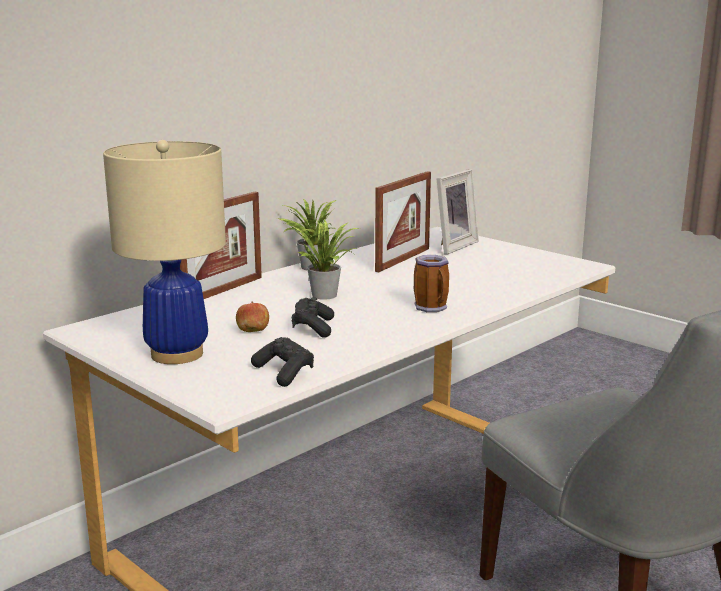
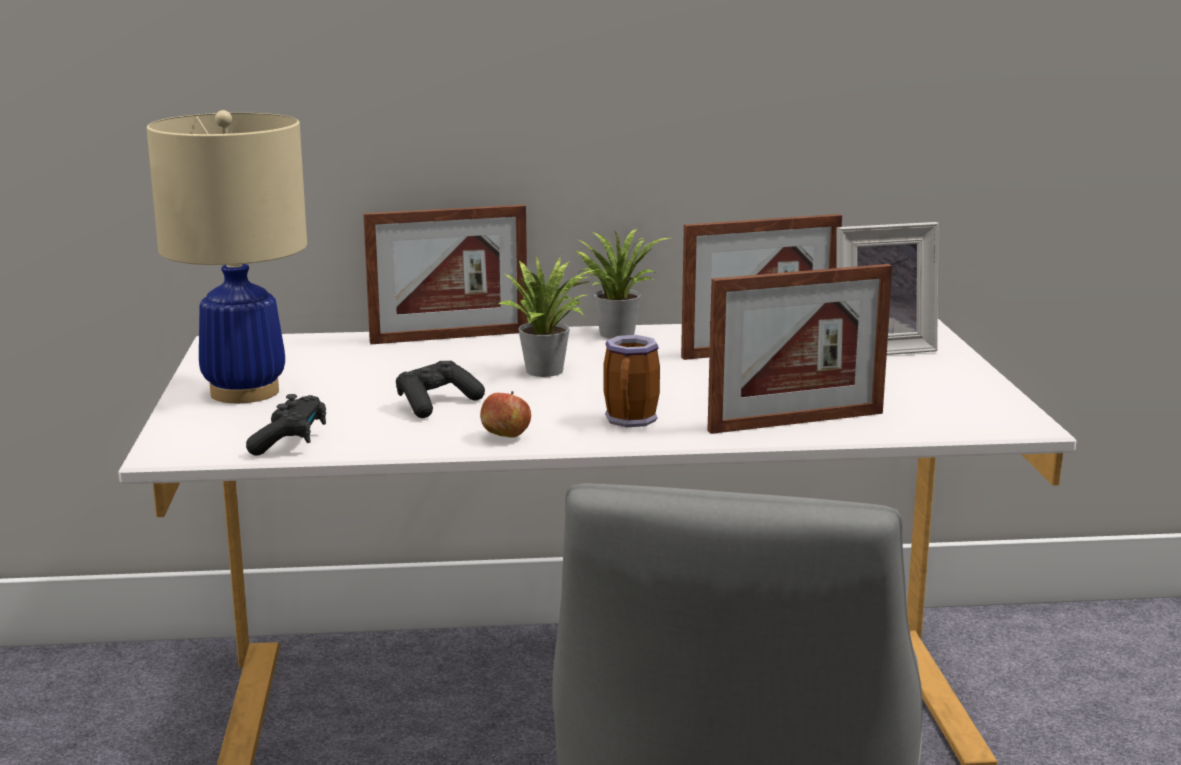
camera: 40 degrees right, 0 degrees up
(253, 332) = (367, 390): apple -> apple (506, 437)
(502, 288) = (796, 422): none -> picture frame

